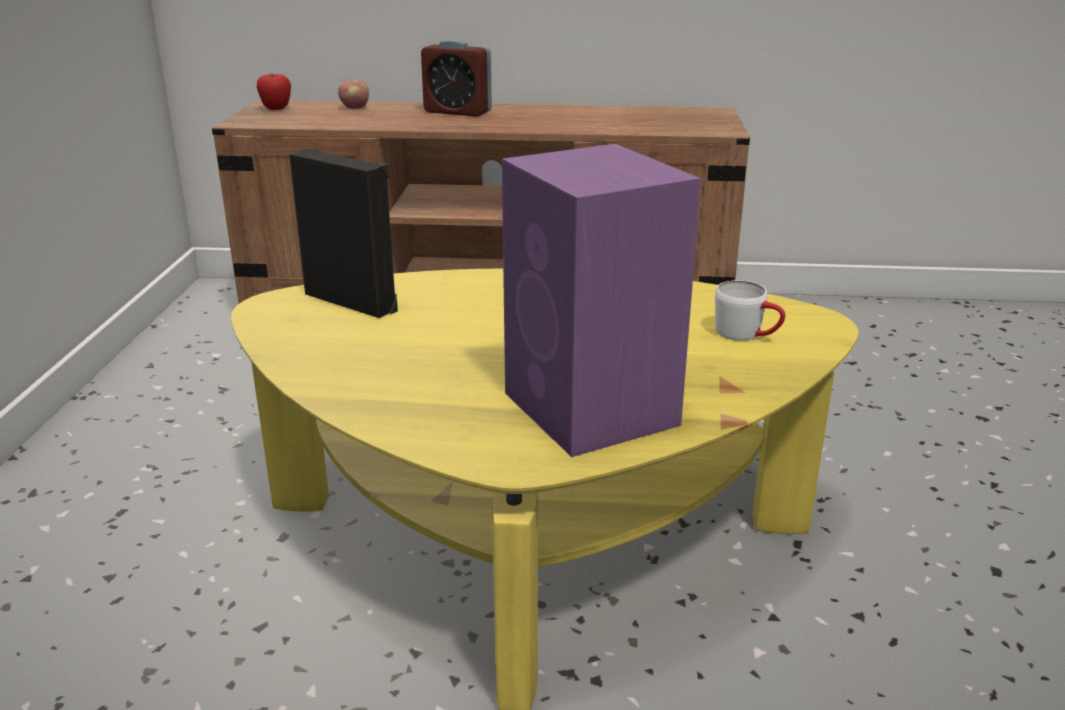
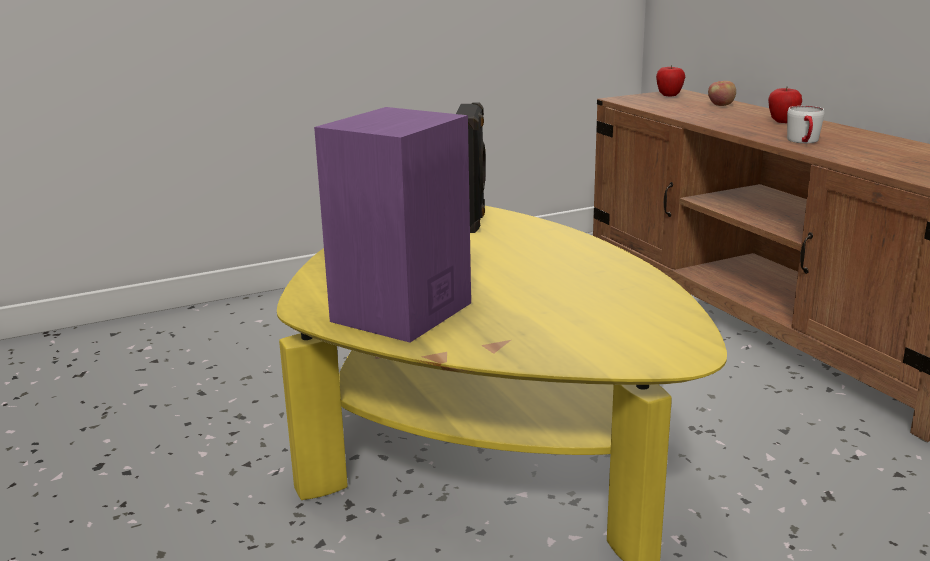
camera: 60 degrees right, 5 degrees down
(457, 112) = (782, 122): alarm clock -> apple
(747, 334) = (606, 334): white mug -> white mug (804, 142)

